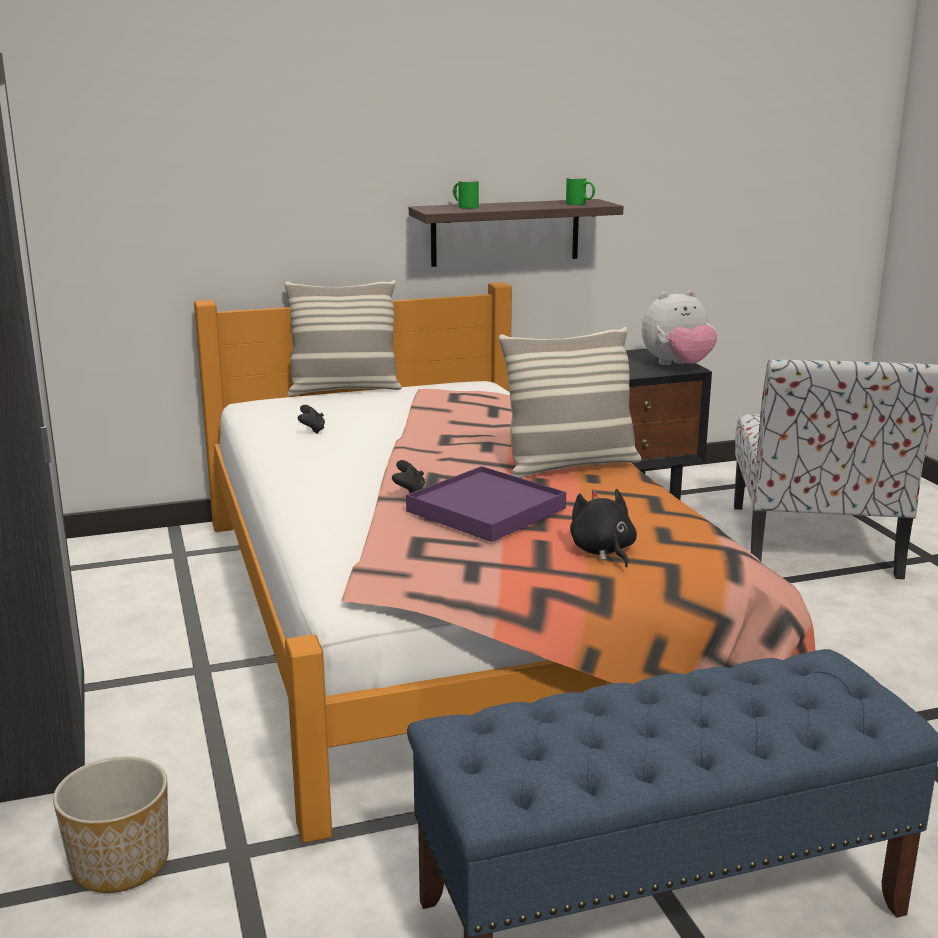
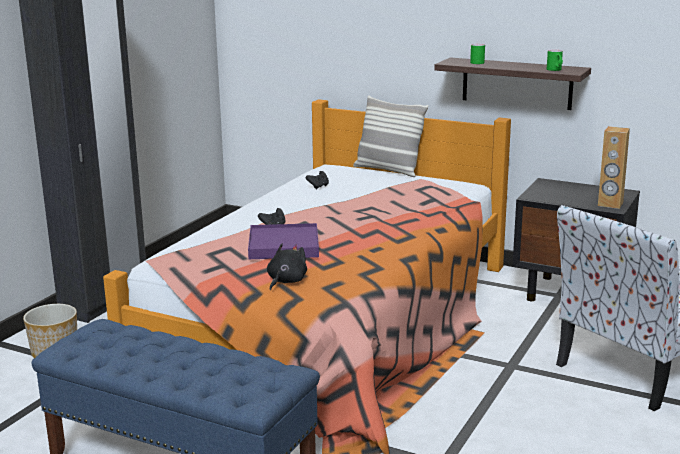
camera: 45 degrees right, 0 degrees up
(569, 466) = (382, 240): pillow -> none
(677, 365) = (610, 204): plush toy -> brown speaker

